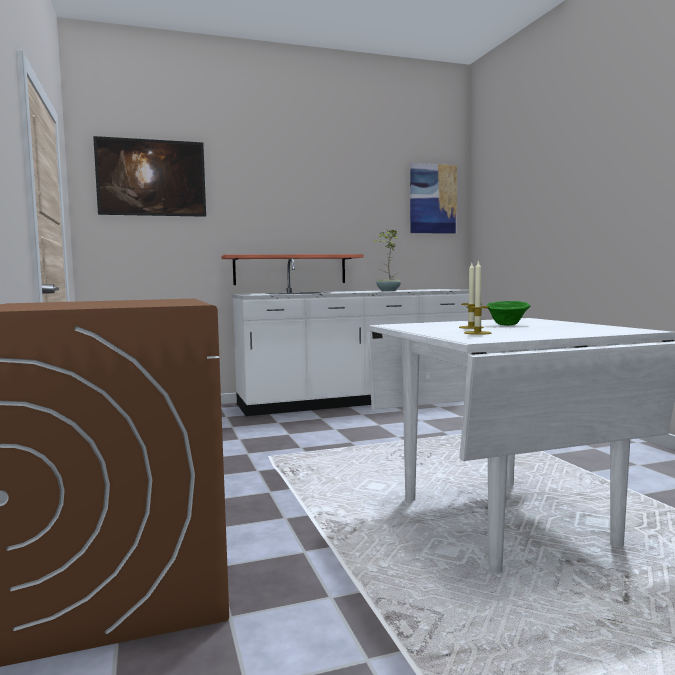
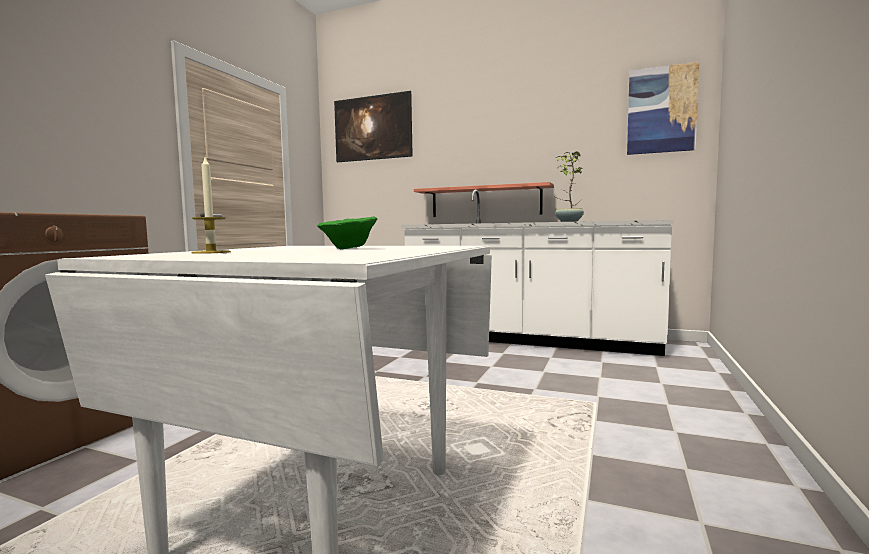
camera: 40 degrees right, 0 degrees up
(471, 327) = (289, 249): candle -> none

